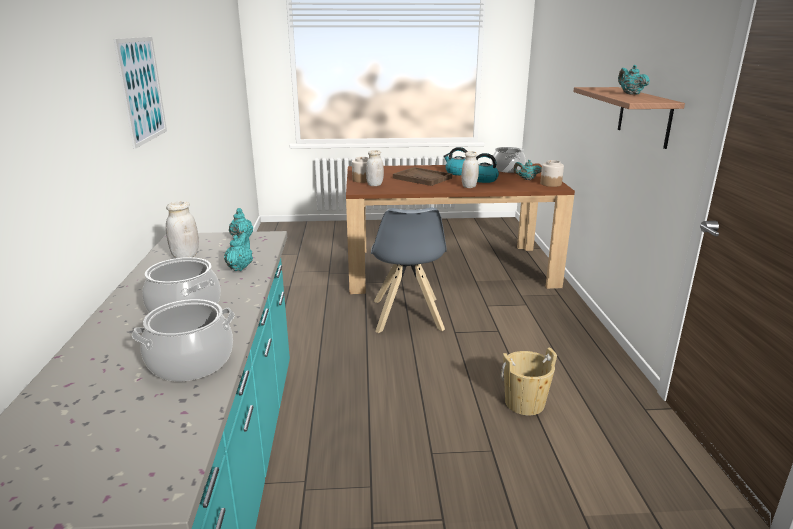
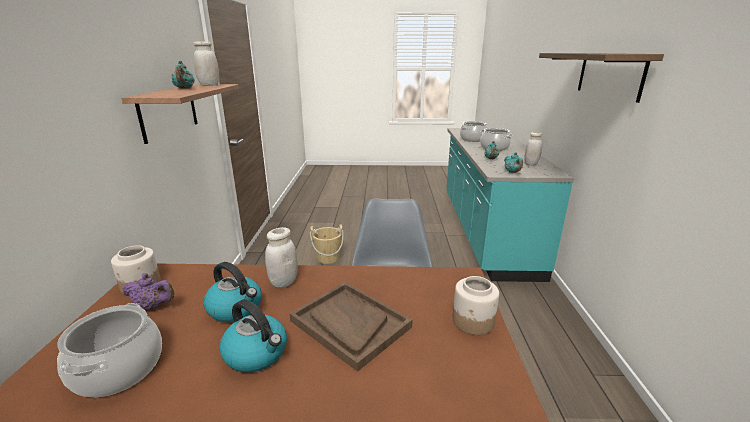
camera: 175 degrees left, 0 degrees up
(142, 90) = (609, 75): picture -> shelf
(374, 185) = (443, 297): white jar -> white jar (209, 85)
(526, 179) = (153, 306): turquoise teapot -> purple teapot

